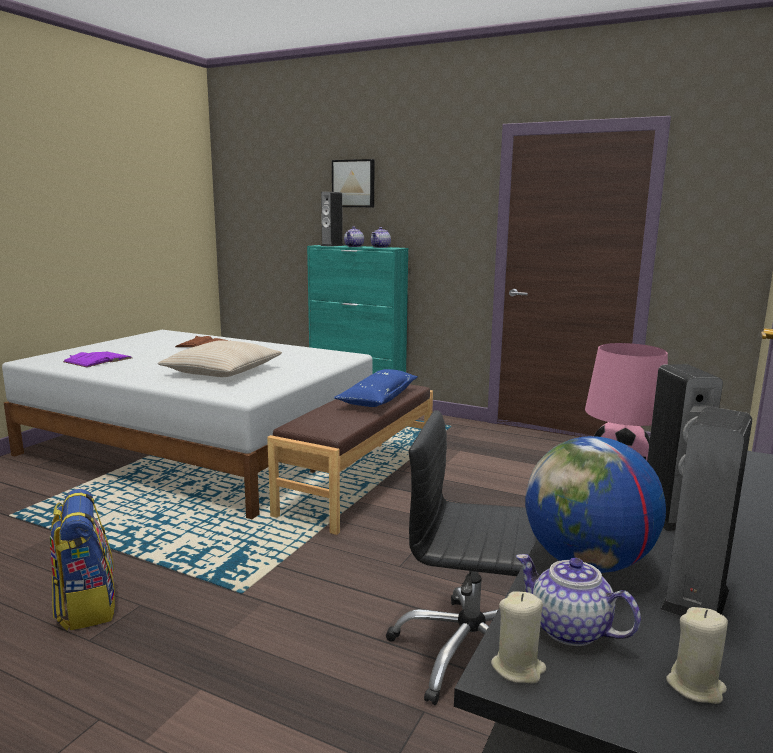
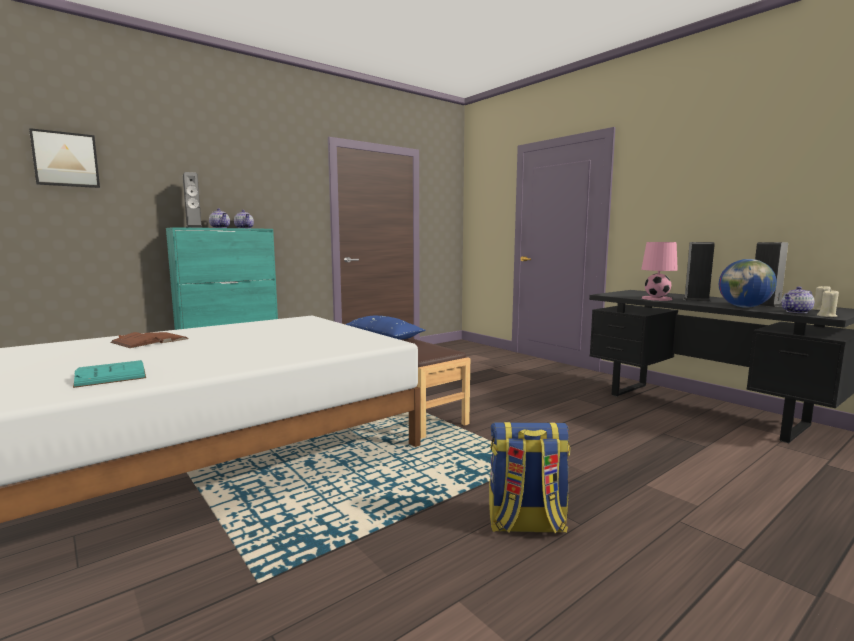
camera: 65 degrees left, 5 degrees down
(98, 360) = (111, 374): purple book -> turquoise book
(222, 371) = (290, 342): beige pillow -> none
(354, 183) = (197, 168): picture -> picture (65, 159)
(469, 652) = (616, 416): black office chair -> none

